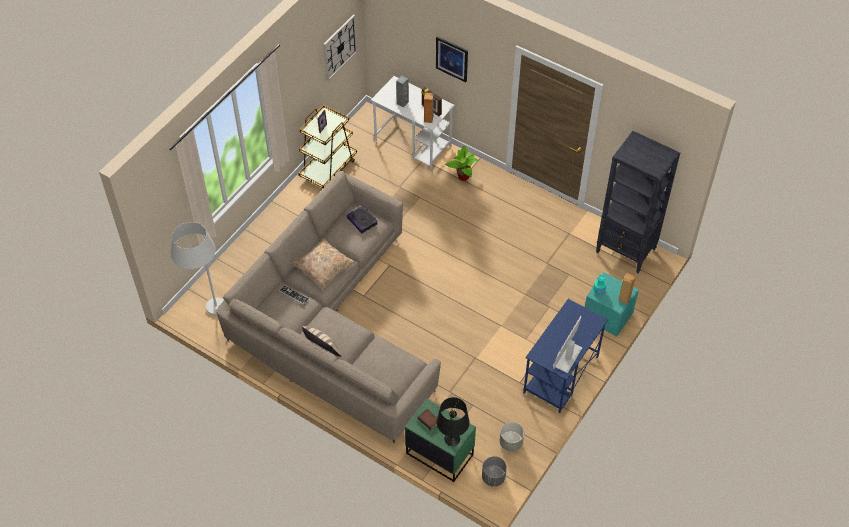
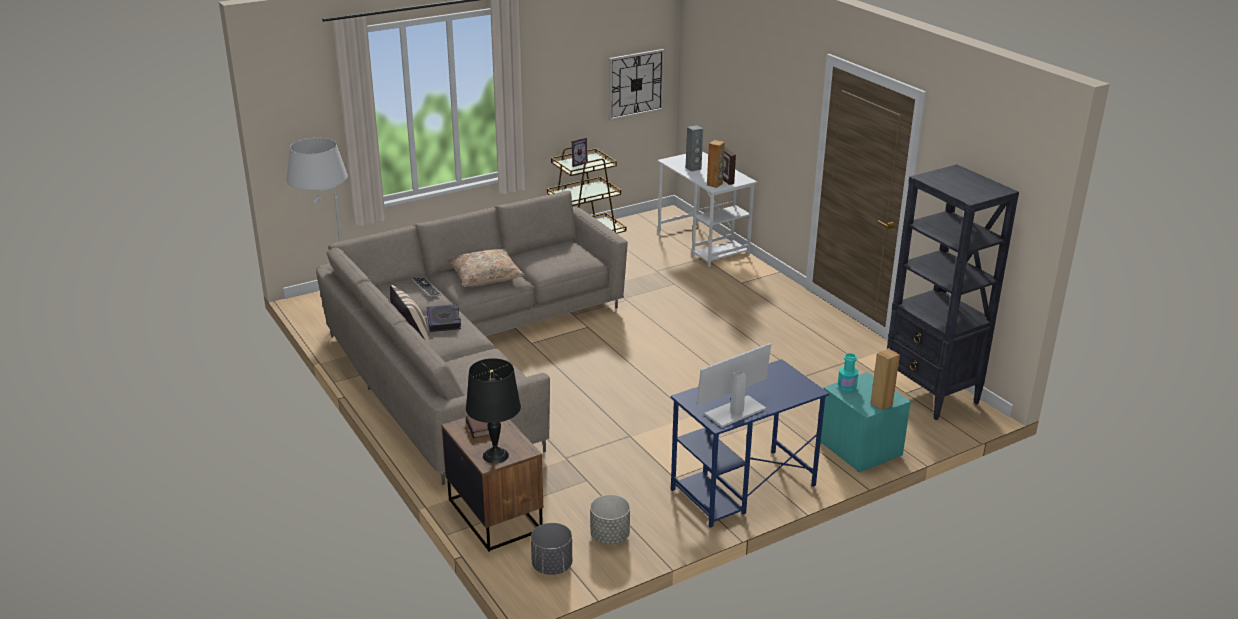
camera: 25 degrees right, 25 degrees down
(362, 220) = (569, 253): book -> book (444, 321)
(439, 453) = (495, 515): green nightstand -> brown nightstand
(452, 59) = (759, 102): picture -> none
(463, 176) = (745, 281): potted plant -> none

